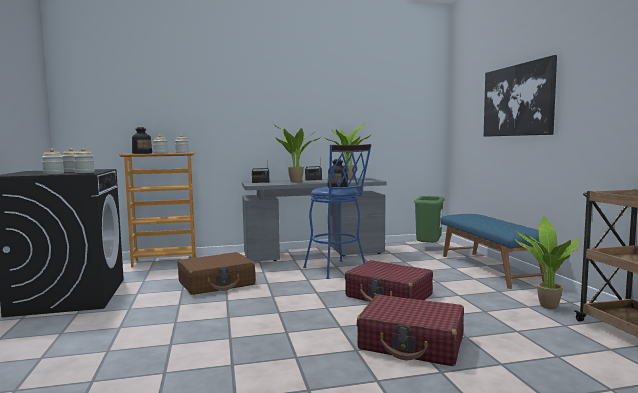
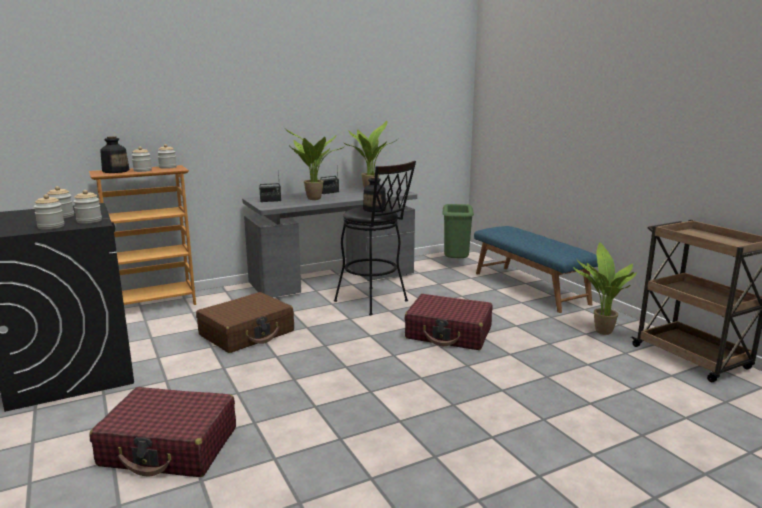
camera: 15 degrees left, 10 degrees up
(337, 270) = (375, 302): blue stool -> black stool
(412, 343) = (501, 390): red suitcase -> red suitcase (170, 447)
(517, 100) = (564, 107): picture -> none

